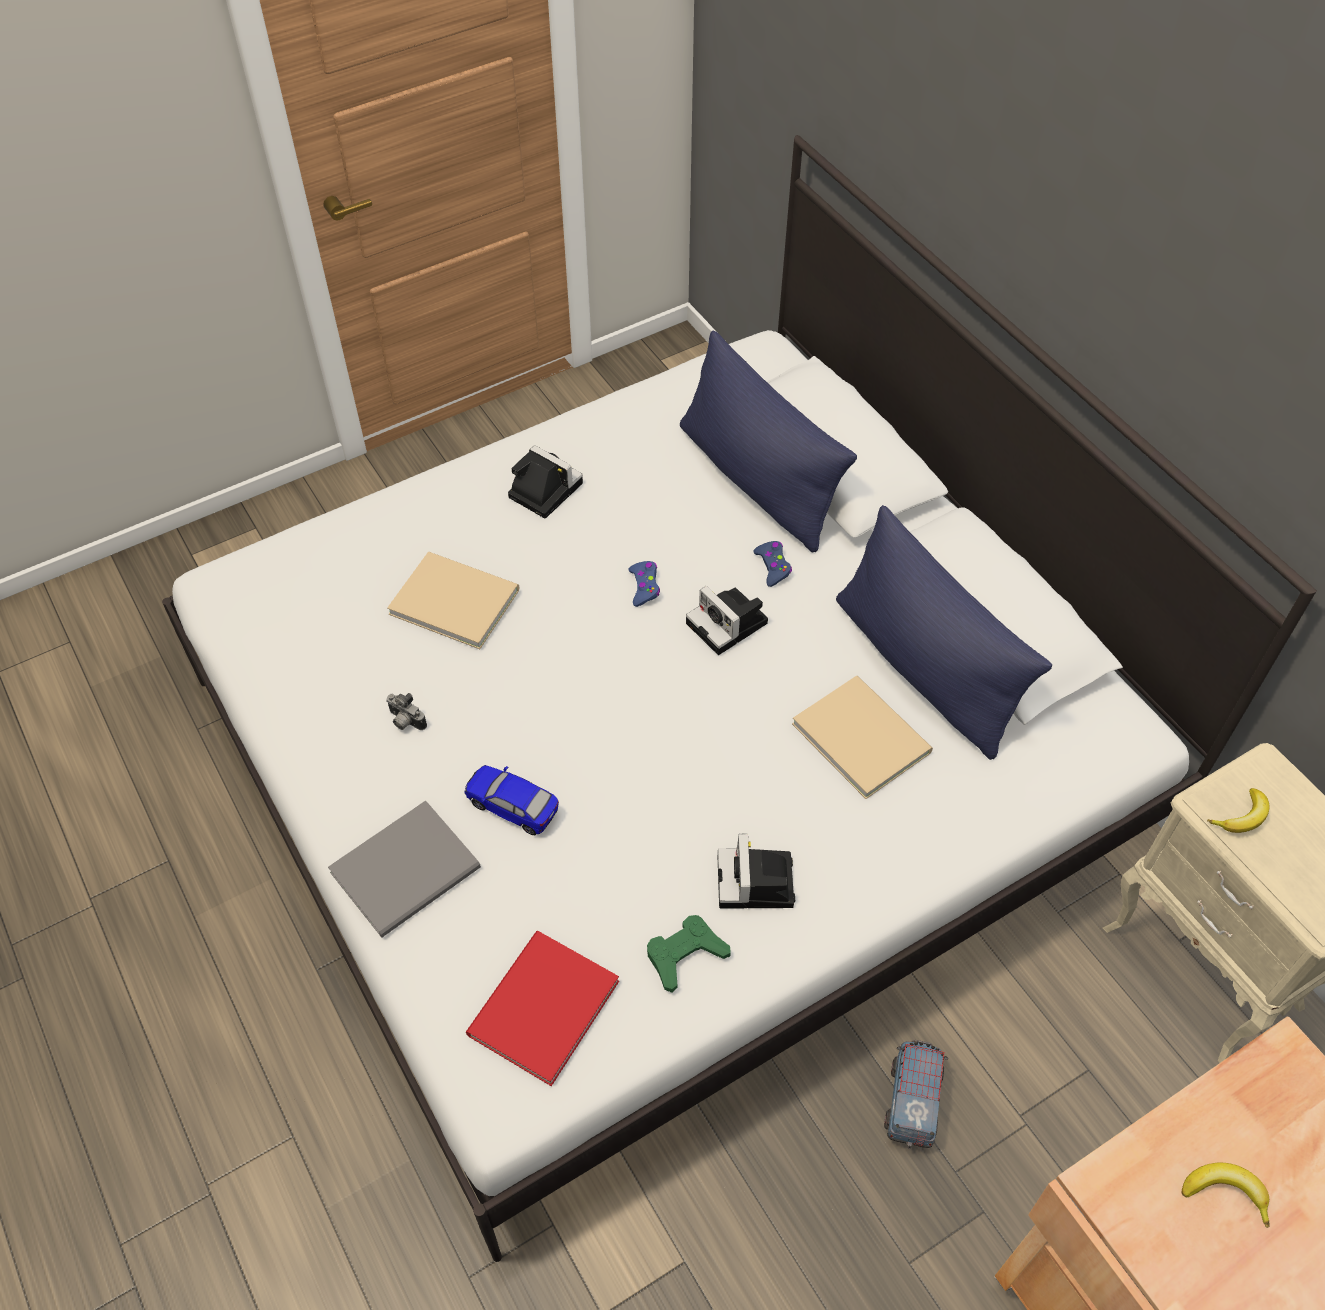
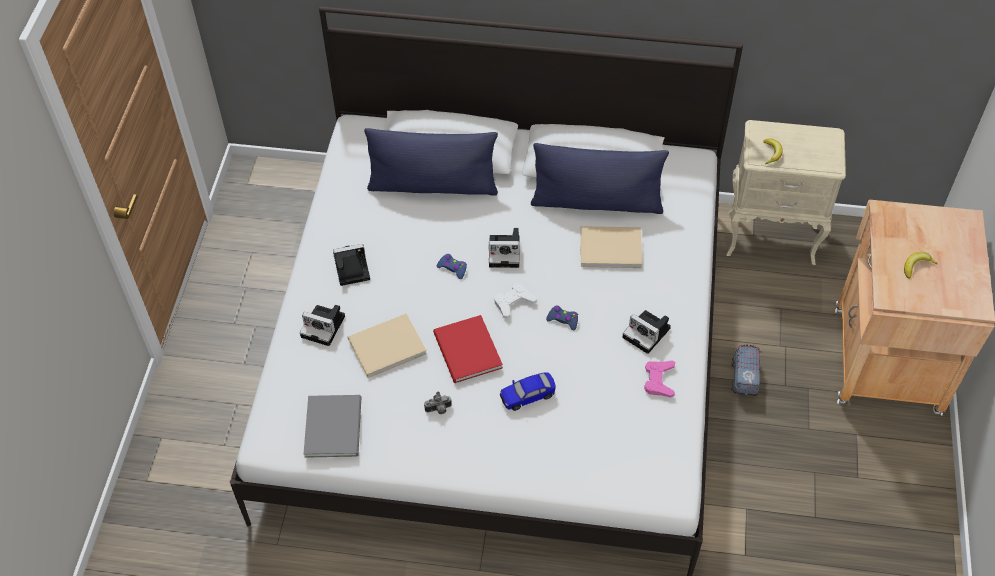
camera: 50 degrees left, 0 degrees up
(410, 870) = (526, 456): grey book -> grey book (335, 425)
(433, 524) = (325, 326): none -> camera
(538, 1010) = (639, 449): red book -> red book (466, 352)
(653, 688) = (513, 302): none -> white game controller
(685, 955) = (659, 380): green game controller -> pink game controller
(773, 566) = (489, 214): blue game controller -> blue game controller (563, 320)
(912, 1101) = (744, 377): toy truck -> toy truck turned 45 degrees clockwise

